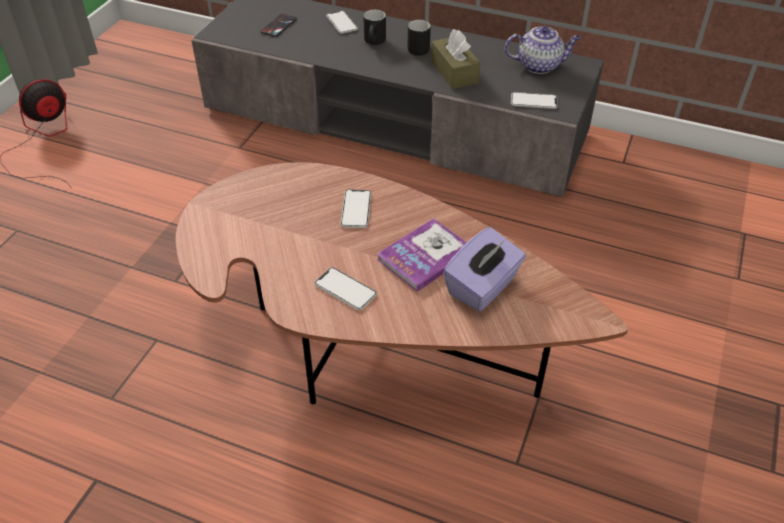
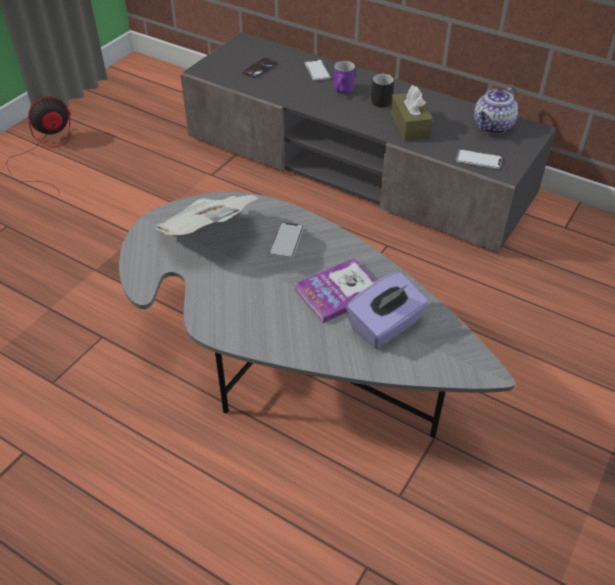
camera: 10 degrees right, 0 degrees up
(269, 212) = (208, 234): none -> newspaper
(345, 289) = (258, 312): phone -> none
(370, 340) = (289, 363): brown coffee table -> grey coffee table
(375, 43) = (343, 92): black mug -> purple mug
(540, 65) = (492, 127): teapot -> teapot turned 120 degrees clockwise

